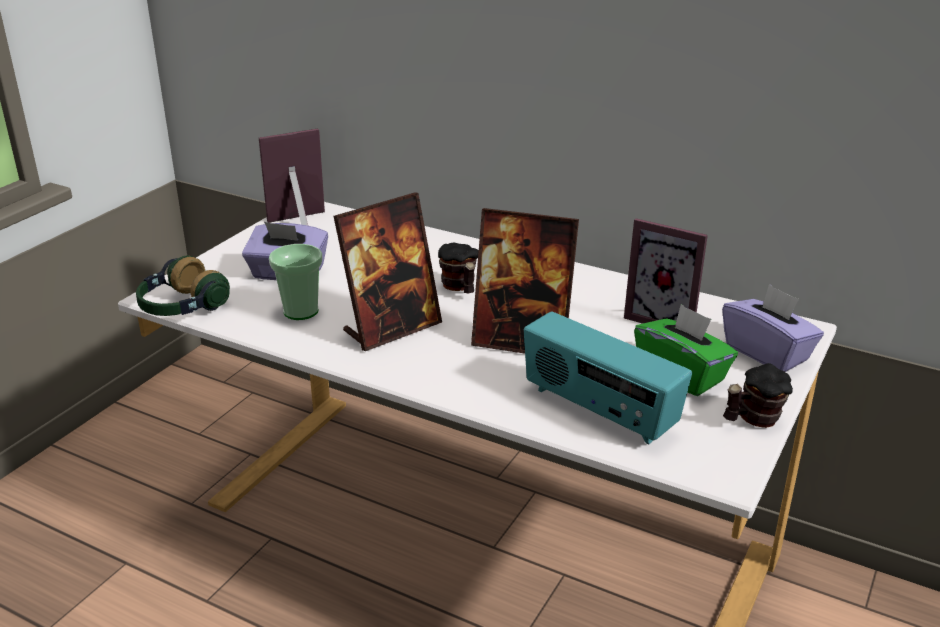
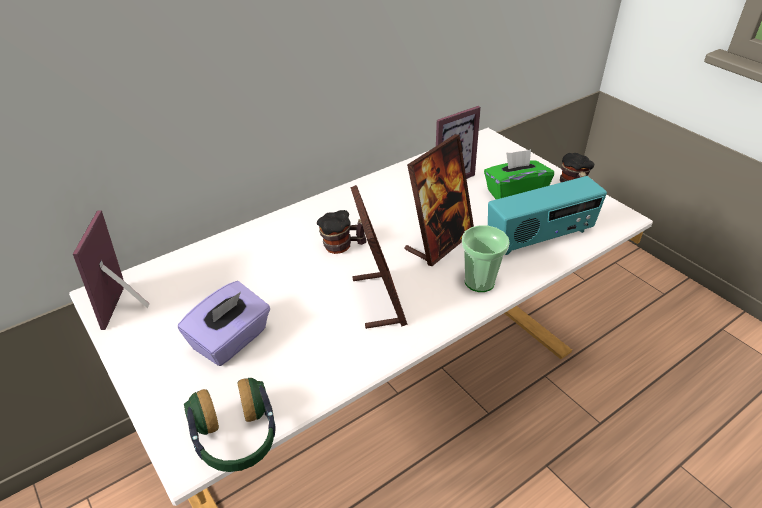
camera: 65 degrees left, 10 degrees up
(301, 311) = (310, 348): cup -> cup (479, 282)
(767, 353) = (506, 158): purple tissue box -> none

